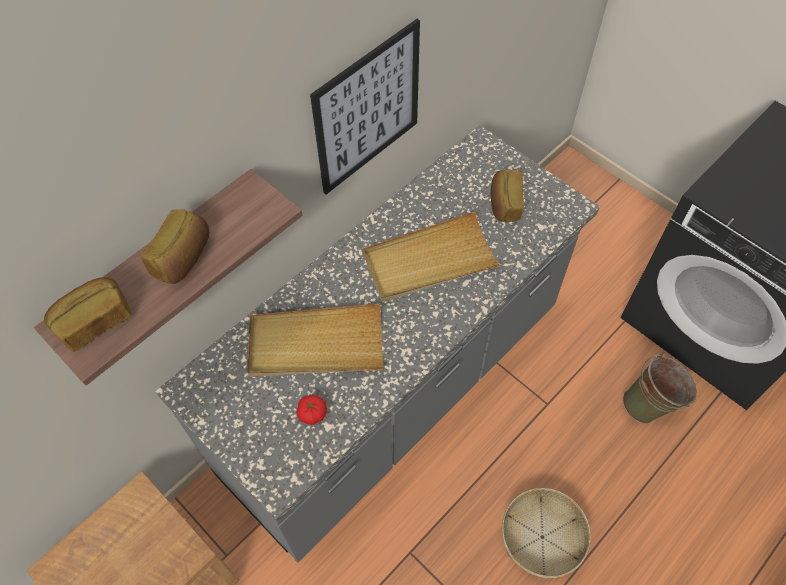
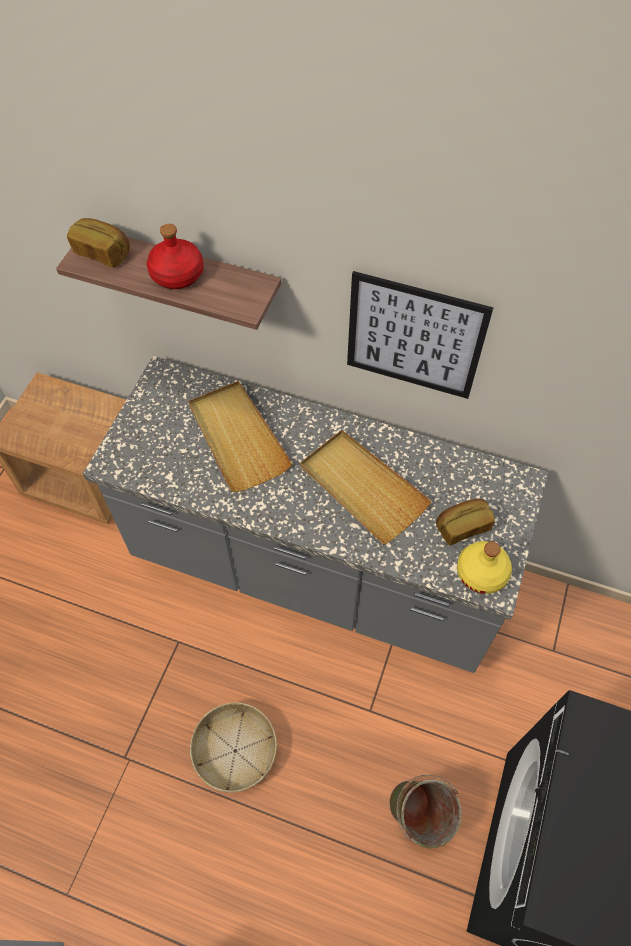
camera: 65 degrees right, 0 degrees up
(183, 258) = (177, 275): bread -> red bottle
(312, 413) = (175, 461): tomato -> none
(553, 209) = (482, 572): none -> yellow bottle

